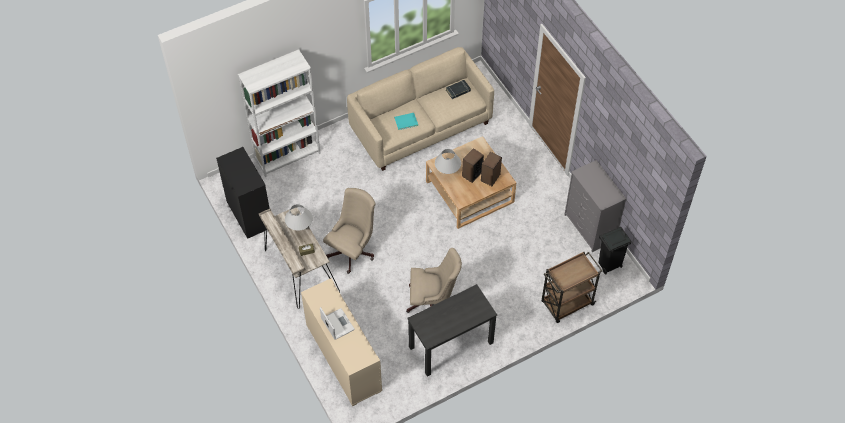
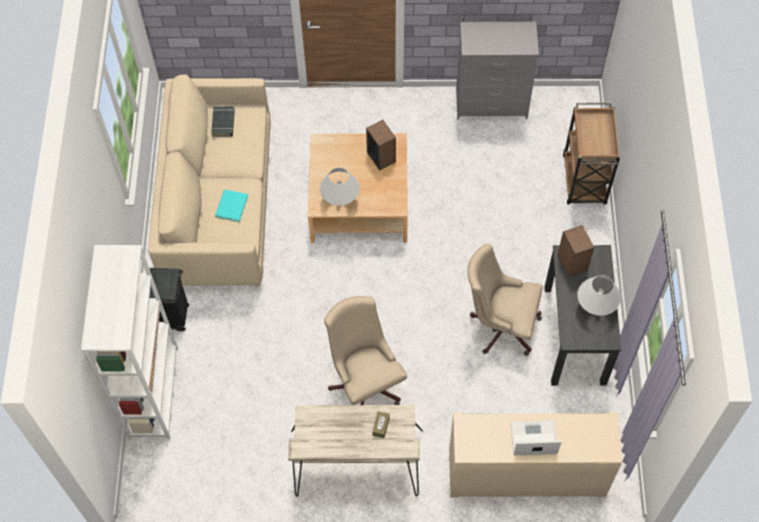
camera: 60 degrees left, 5 degrees up
(249, 214) = (220, 489): black dresser -> none
(299, 227) = (334, 416): white table lamp -> white table lamp (595, 306)
(432, 302) = (500, 325): beige office chair -> beige office chair turned 105 degrees counterclockwise
(472, 174) = (362, 174): speaker -> speaker (572, 262)
(609, 265) = (555, 112): black trash can -> black trash can (175, 319)

